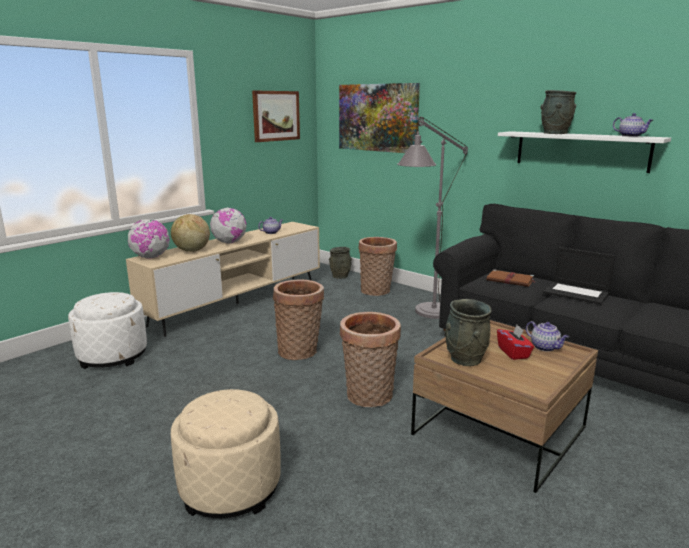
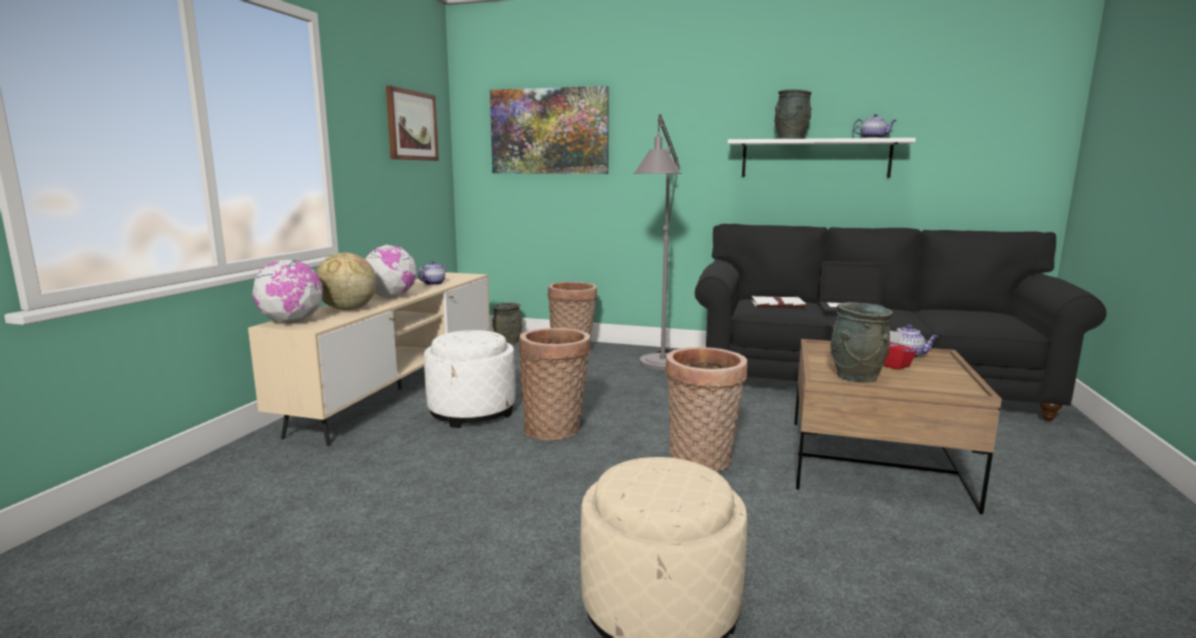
camera: 25 degrees left, 5 degrees down
(113, 356) = (263, 487): white ottoman -> white ottoman (472, 412)
(510, 280) = (778, 305): brown book -> white book

